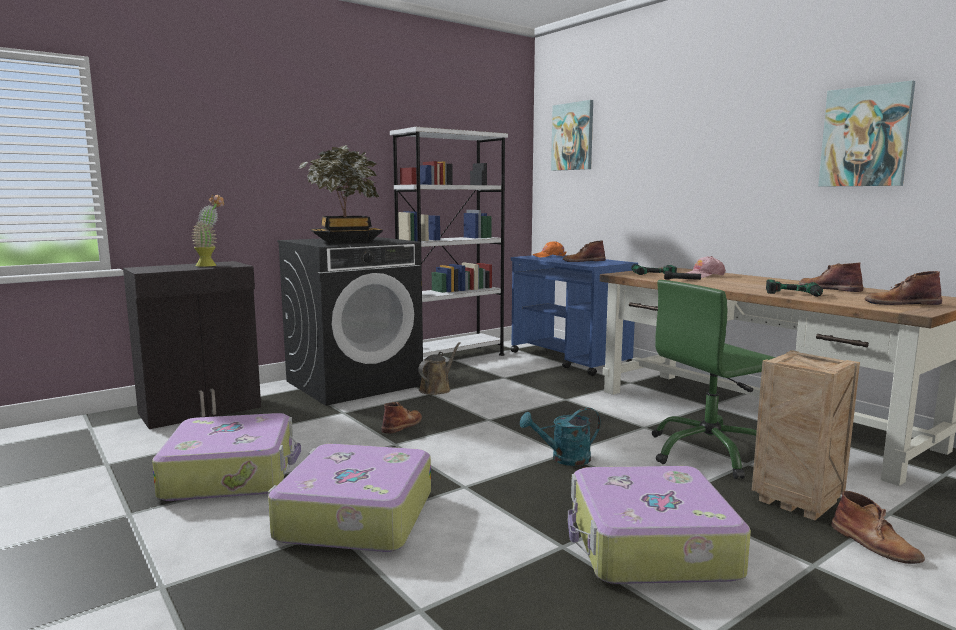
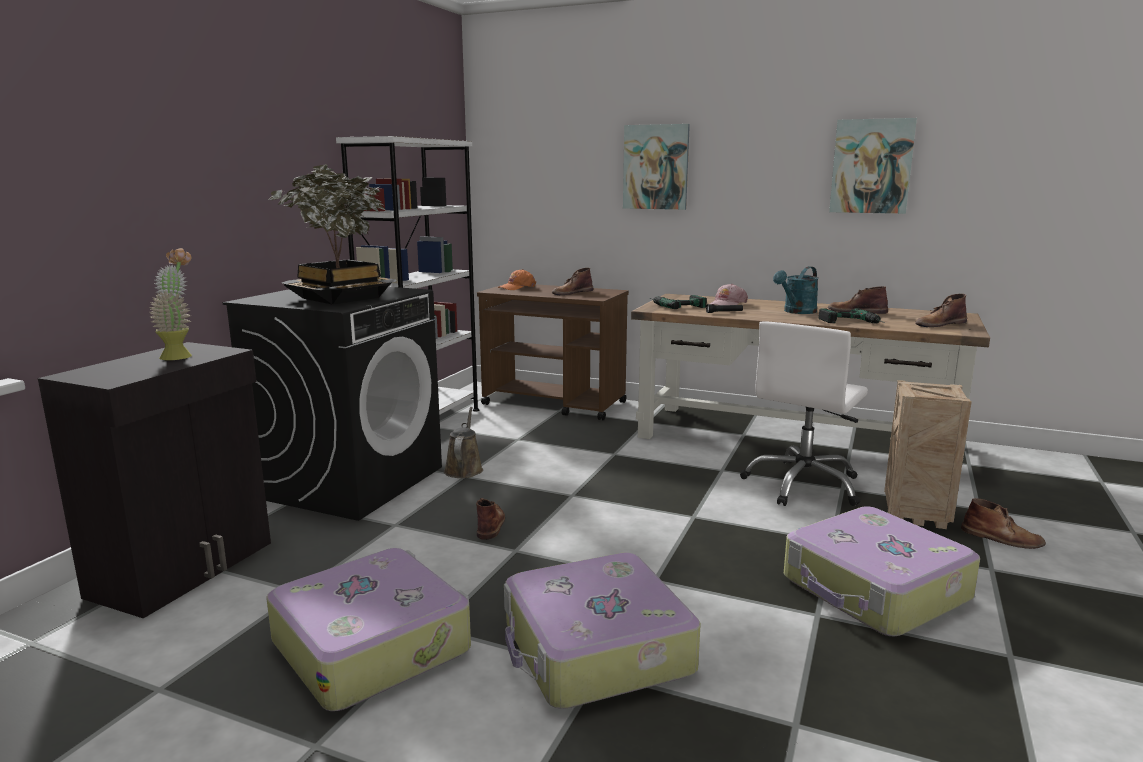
camera: 30 degrees left, 5 degrees up
(564, 459) = (701, 523): turquoise watering can -> turquoise watering can (796, 312)
(570, 359) = (555, 403): blue cart -> brown cart
(573, 136) = (528, 144): picture -> picture (656, 167)
(708, 453) = (803, 485): green office chair -> white office chair

